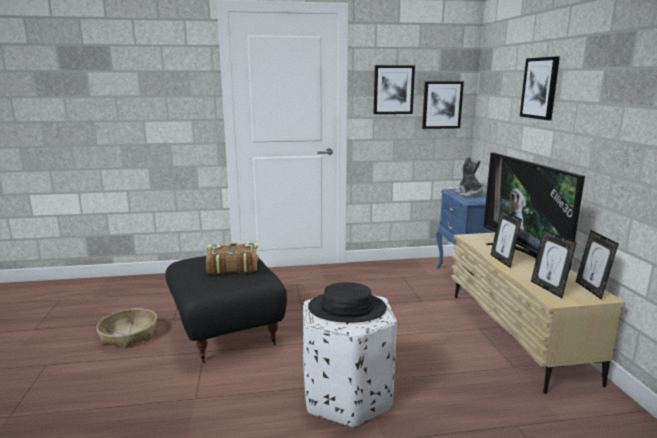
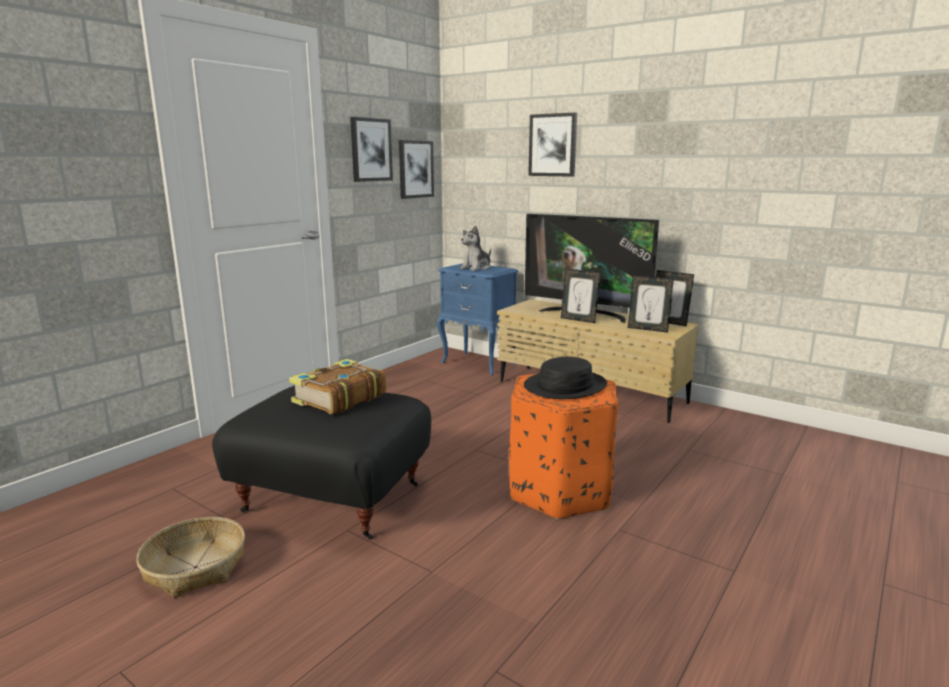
camera: 45 degrees left, 0 degrees up
(347, 396) = (560, 490): white ottoman -> orange ottoman
(469, 194) = (476, 268): plush toy -> plush toy turned 75 degrees counterclockwise

